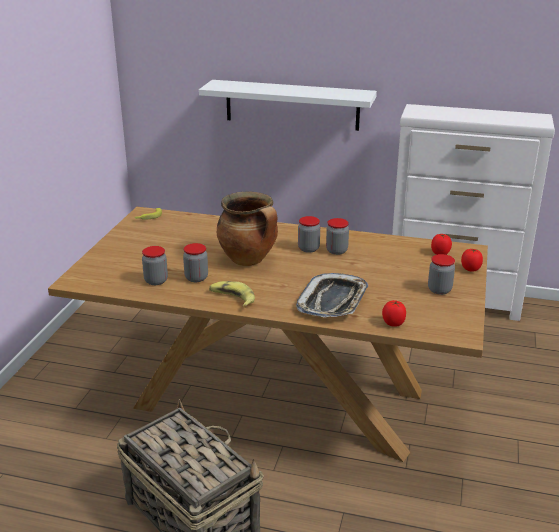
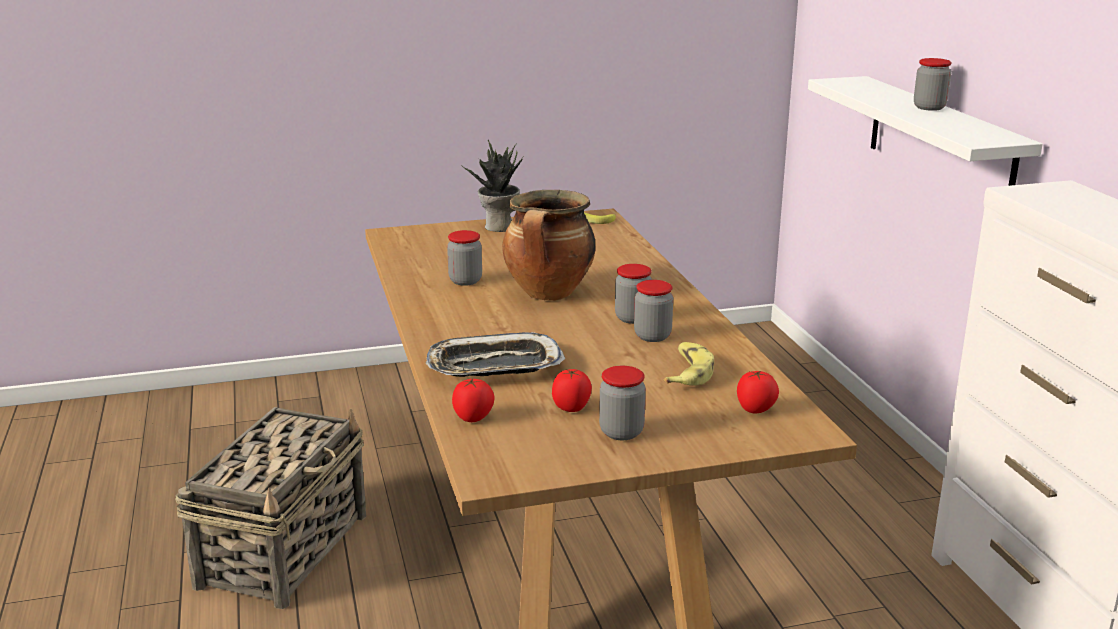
camera: 60 degrees right, 5 degrees down
(117, 245) = (499, 227): none -> potted plant
(156, 281) = (434, 265): jar -> jar (929, 107)
(232, 298) = (435, 310): banana -> banana (687, 372)
(470, 269) = (732, 444): tomato -> tomato (572, 408)

